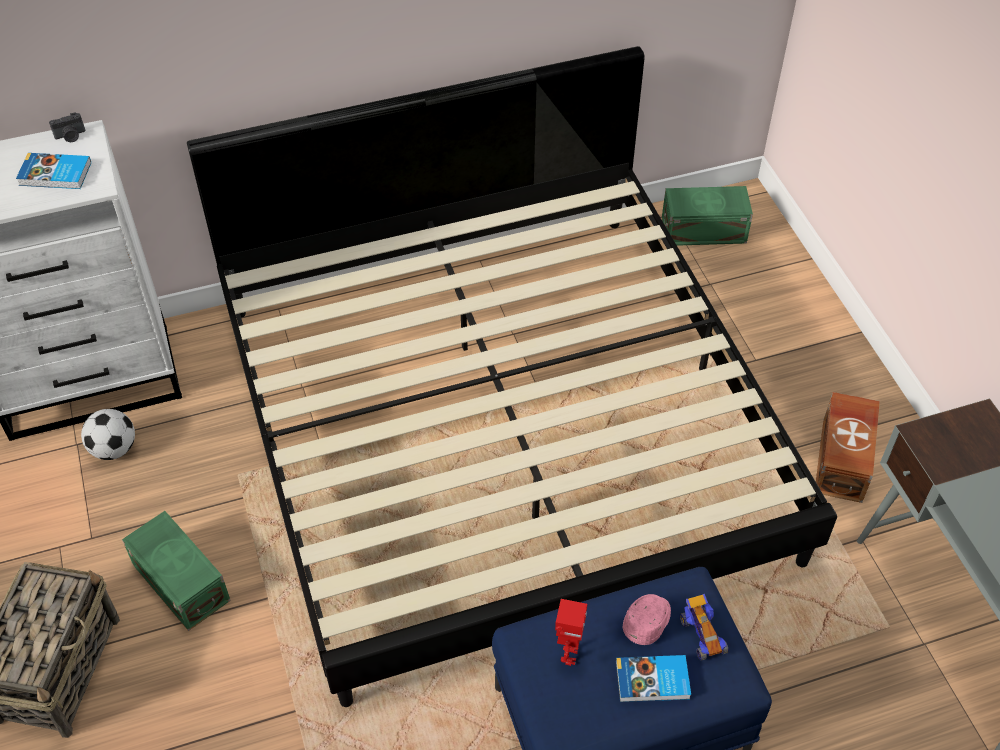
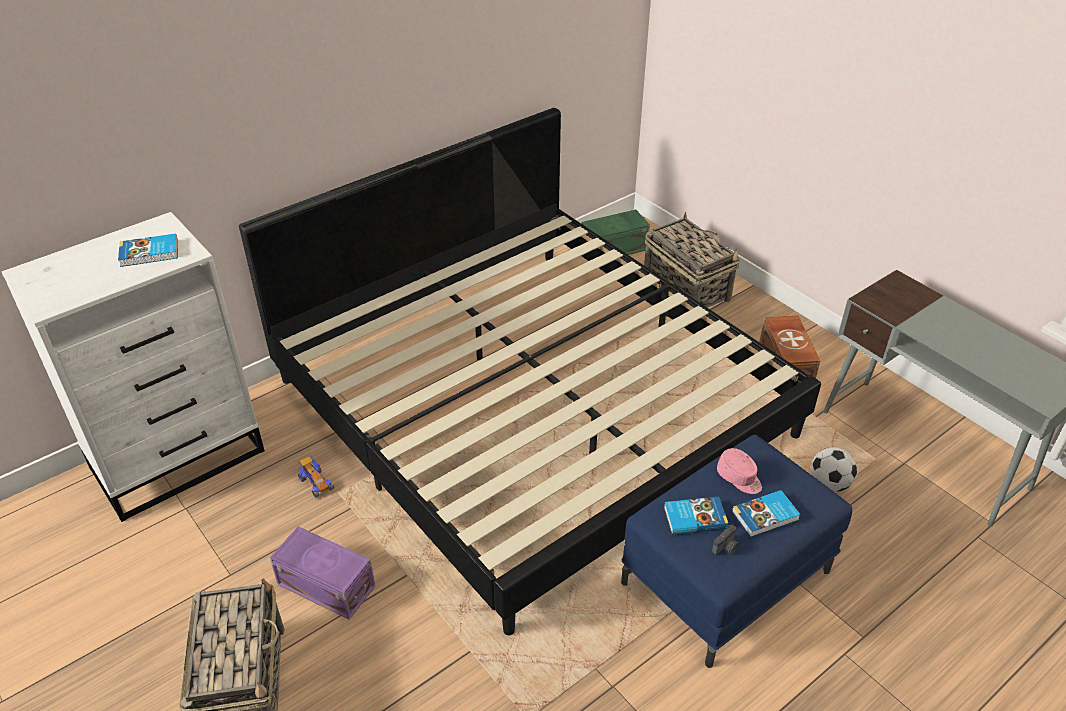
camera: 20 degrees left, 10 degrees down
(70, 136) = (149, 226): camera -> camera (726, 547)
(114, 449) = (221, 503): football -> football (829, 484)
(181, 580) = (326, 583): green storage box -> purple storage box
(568, 655) = (694, 517): toy robot -> book
(648, 621) = (739, 478): pink cap -> pink cap turned 120 degrees clockwise
(702, 634) = (782, 475): toy car -> toy car (316, 483)
(769, 311) = (685, 287): none -> basket

